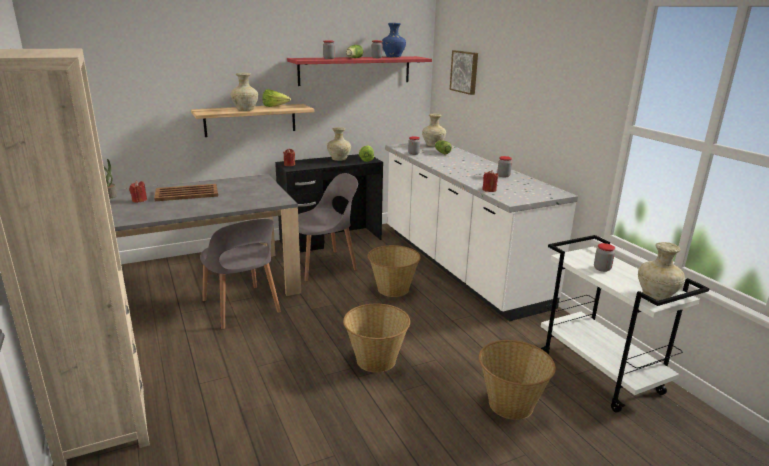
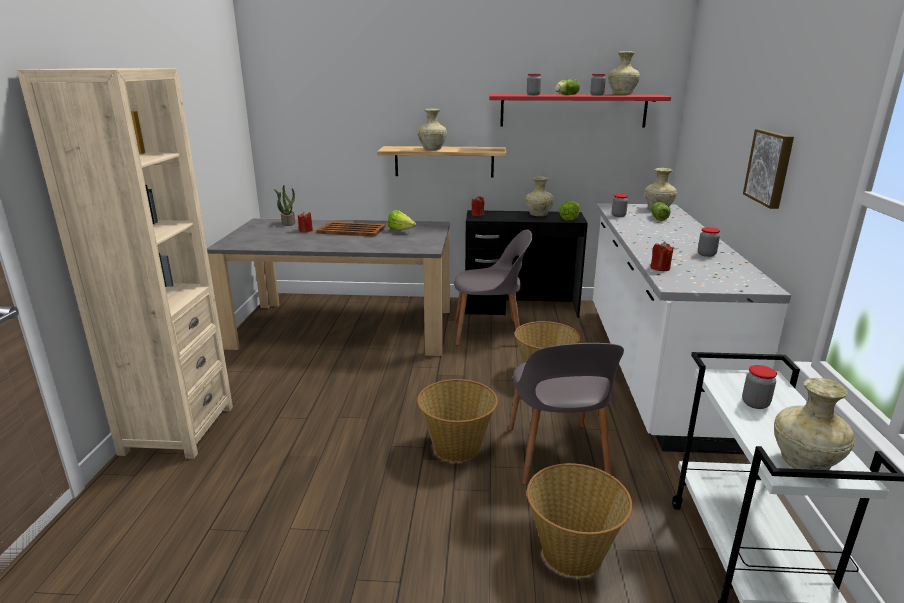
camera: 30 degrees right, 0 degrees up
(241, 307) = (373, 356): grey chair -> grey chair (556, 455)
(275, 107) = (467, 148): lettuce -> lettuce (401, 230)
(393, 57) = (622, 94): blue vase -> beige vase
(465, 72) = (708, 114): picture -> picture (770, 167)

